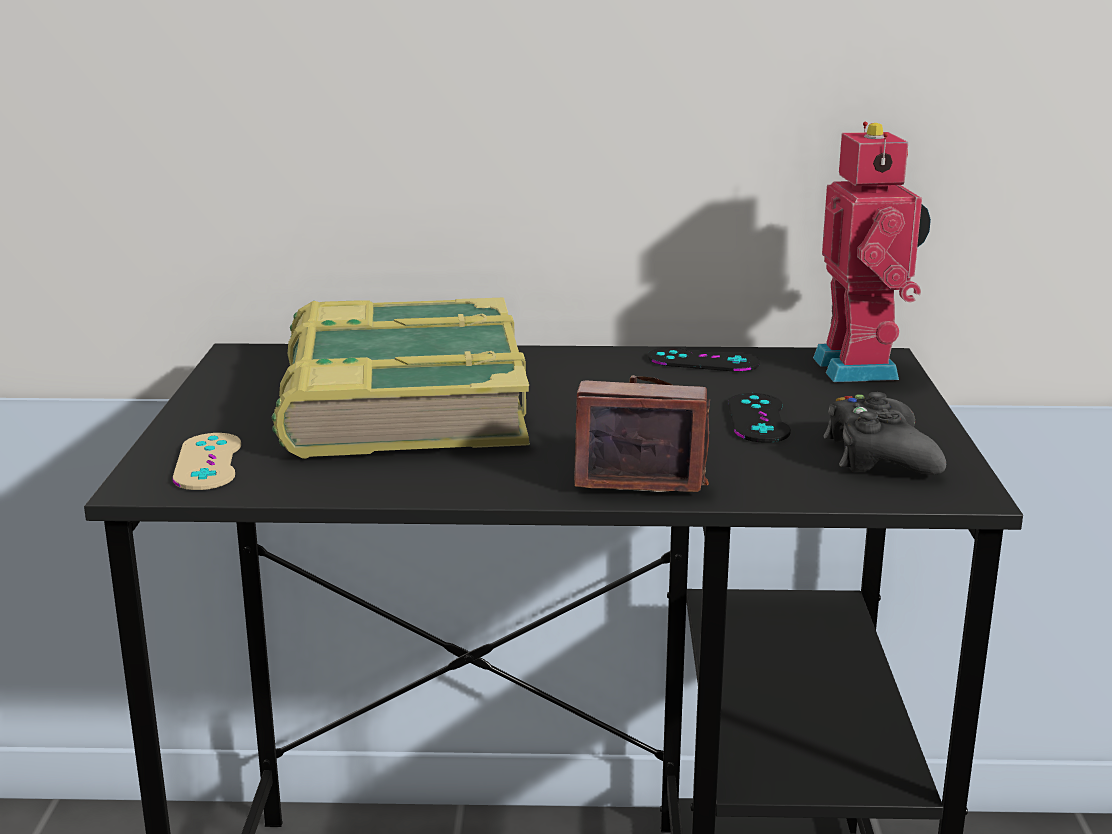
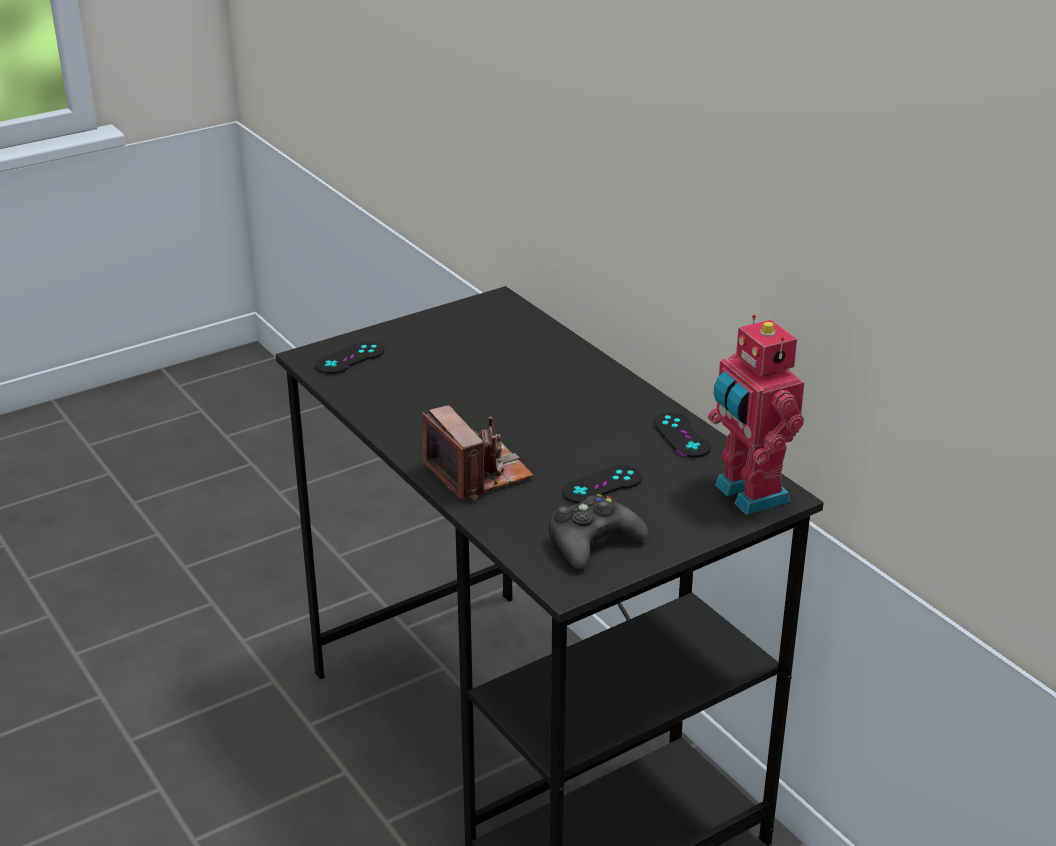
camera: 55 degrees right, 10 degrees up
(208, 462) = (350, 358): beige game controller -> black game controller
(400, 401) = (487, 371): book -> none
(861, 368) = (747, 495): toy robot -> toy robot turned 105 degrees clockwise

